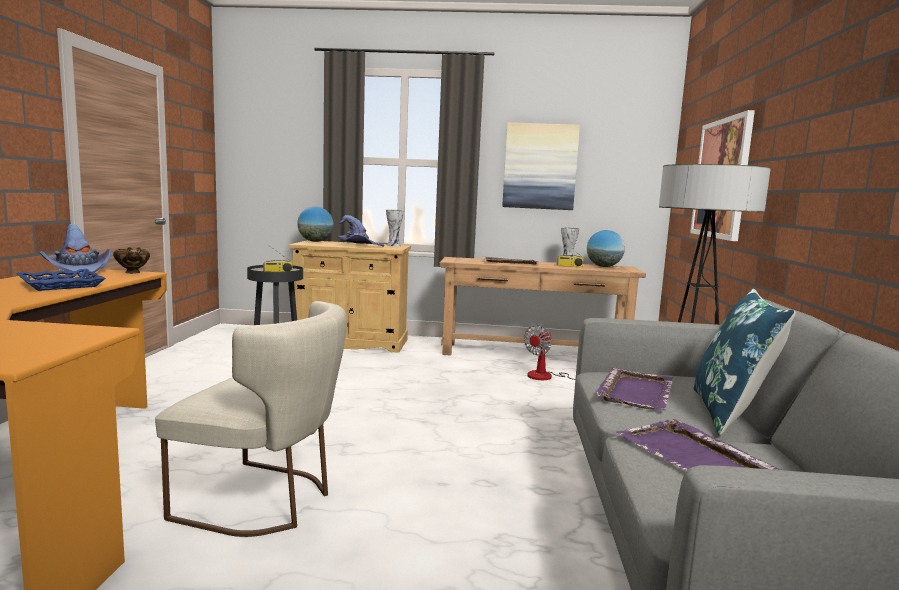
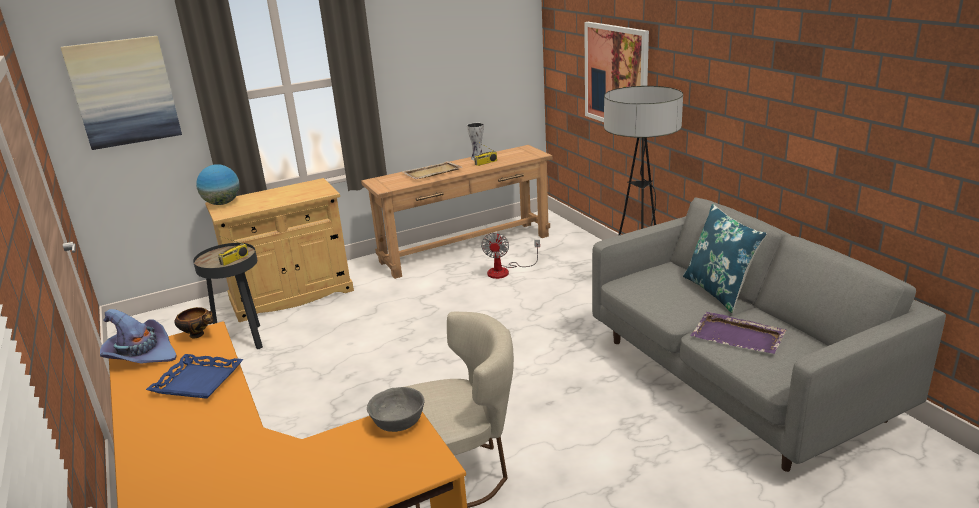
camera: 30 degrees left, 15 degrees up
(84, 333) = (397, 422): none -> grey bowl
(358, 246) = (284, 199): purple hat -> none
(394, 245) = (311, 184): vase -> none
(540, 166) = (428, 66): picture -> picture (124, 92)
(603, 266) = (510, 153): globe -> none
(636, 391) = (657, 292): purple tray -> none

